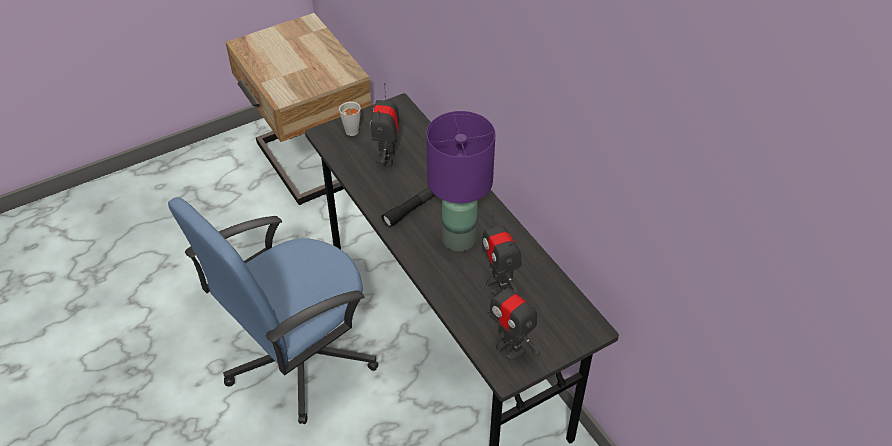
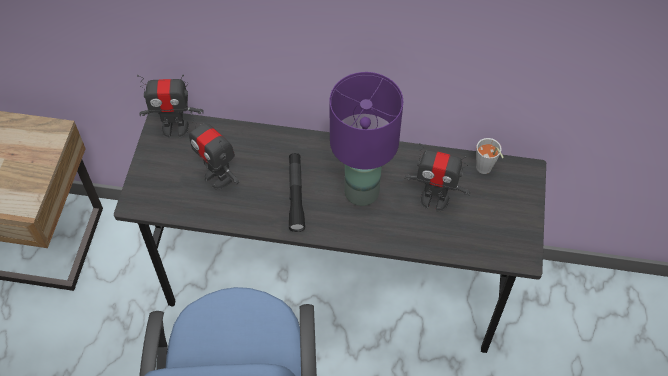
camera: 50 degrees left, 10 degrees up
(350, 133) = (156, 183): grey cup -> grey cup (485, 170)
(510, 348) = (501, 236): toy robot -> toy robot (175, 128)

